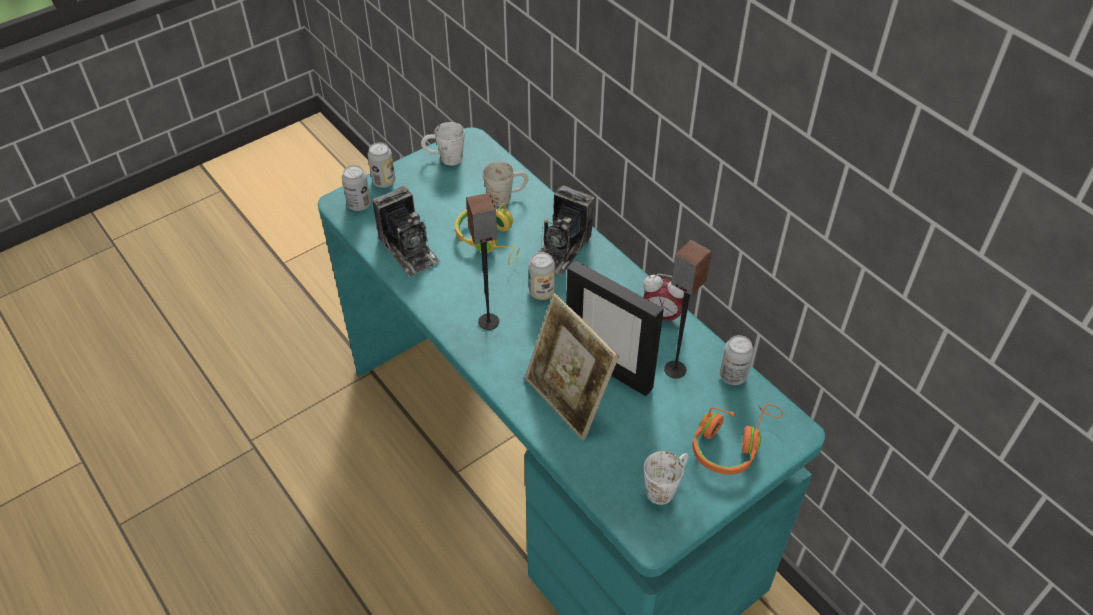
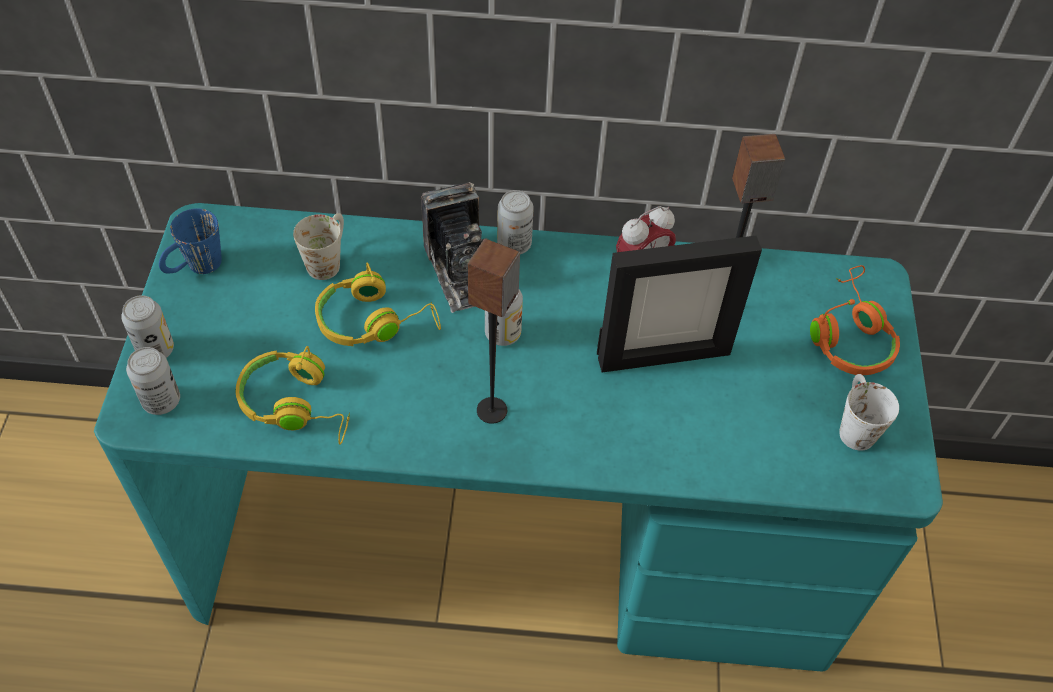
camera: 50 degrees left, 5 degrees up
(409, 250) = (297, 405): camera -> yellow headphones
(444, 158) = (195, 268): white mug -> blue mug
(568, 400) = (672, 422): picture frame -> none
(733, 376) = (771, 271): can -> can (514, 244)

